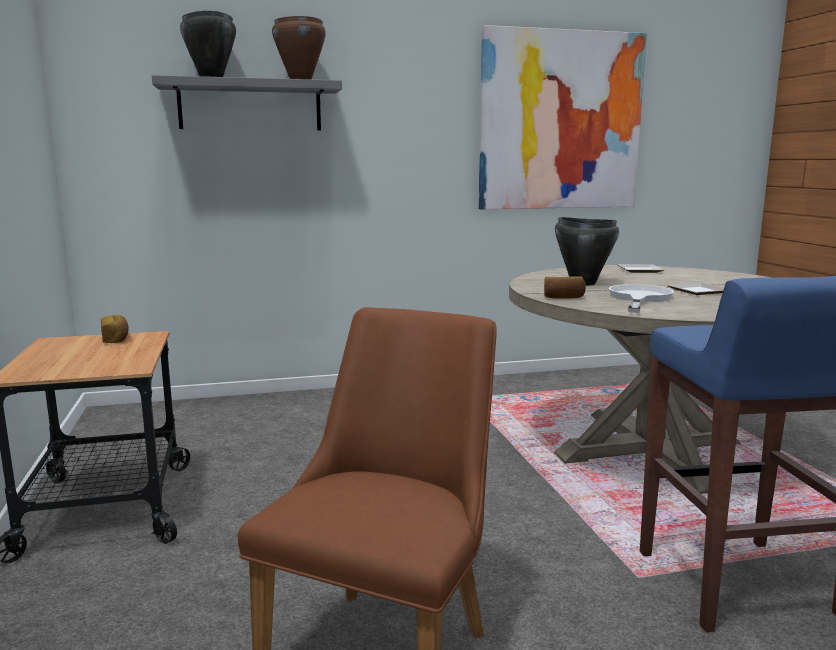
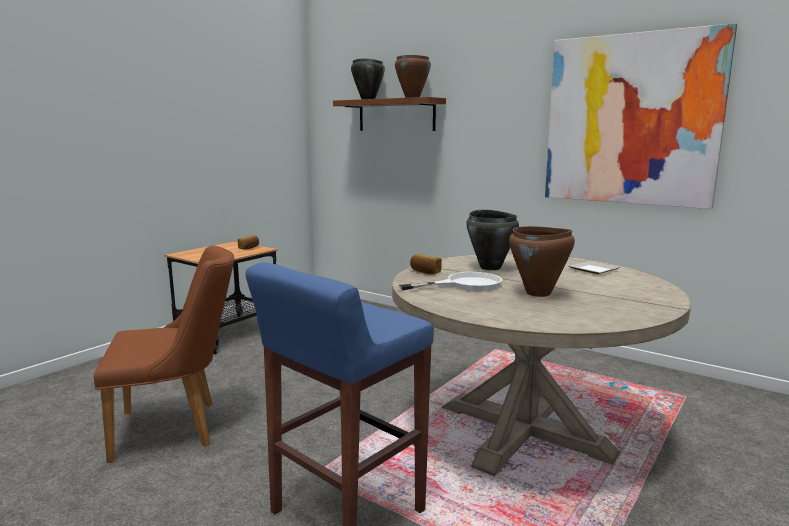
camera: 50 degrees right, 0 degrees up
(250, 106) = (396, 115): grey shelf -> brown shelf
(700, 291) = (538, 293): plate -> brown cooking pot

